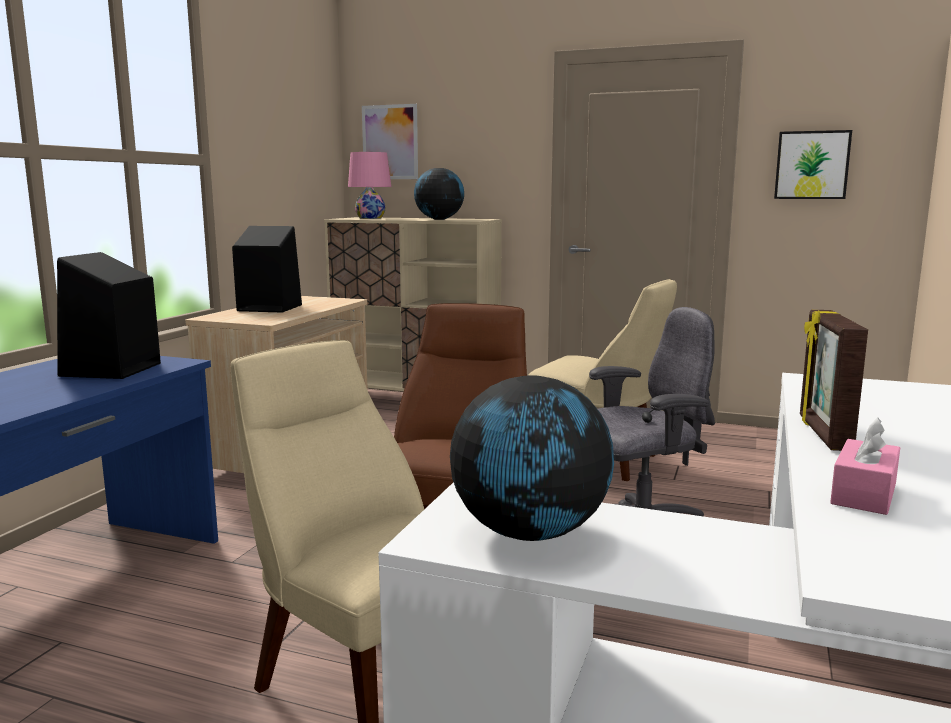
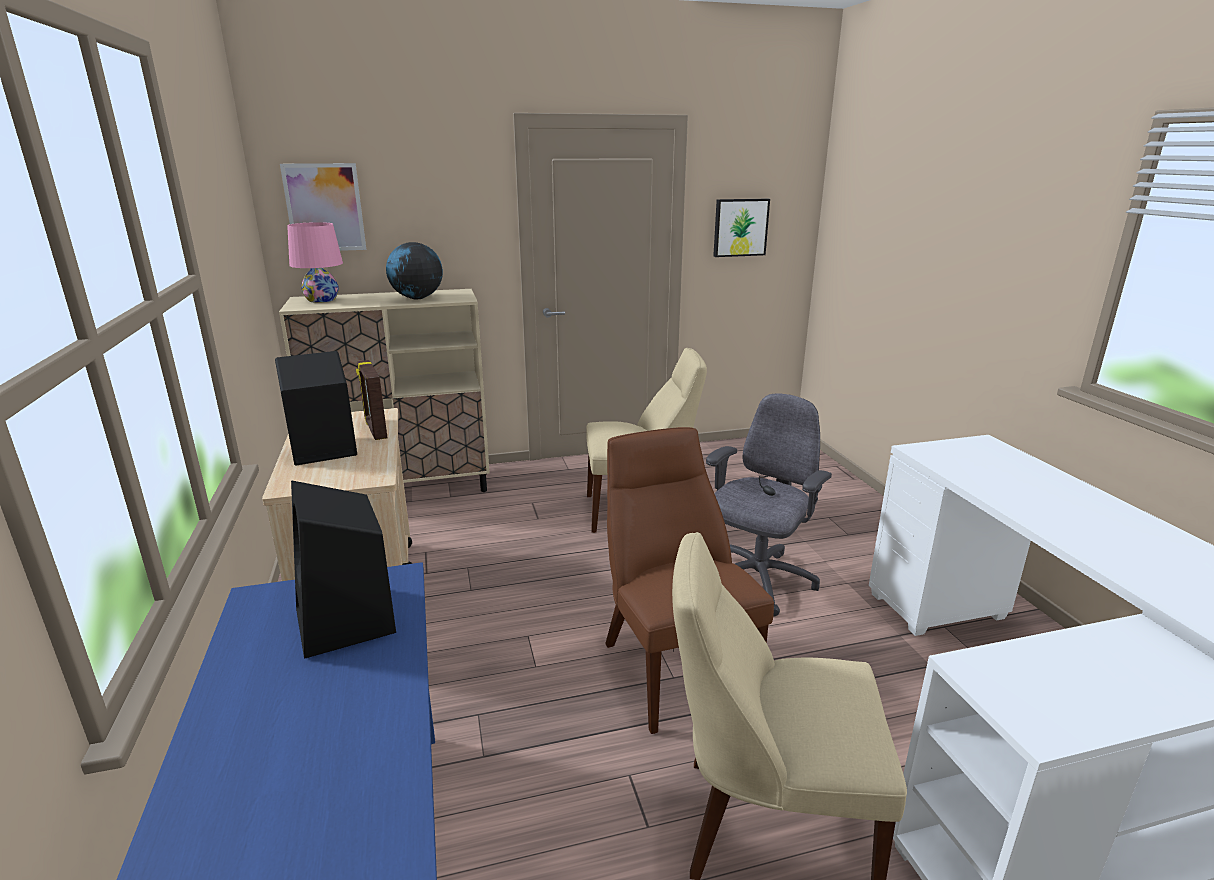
camera: 35 degrees left, 10 degrees up
(531, 533) = (1065, 690): globe -> none
(822, 434) = (1031, 515): picture frame -> picture frame (375, 429)
(864, 493) = (1146, 573): pink tissue box -> none

